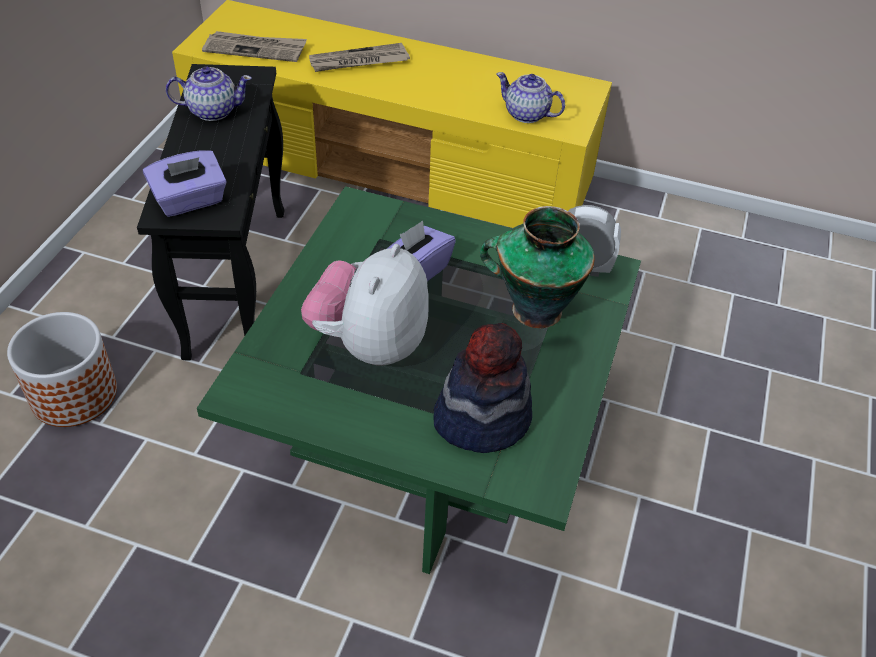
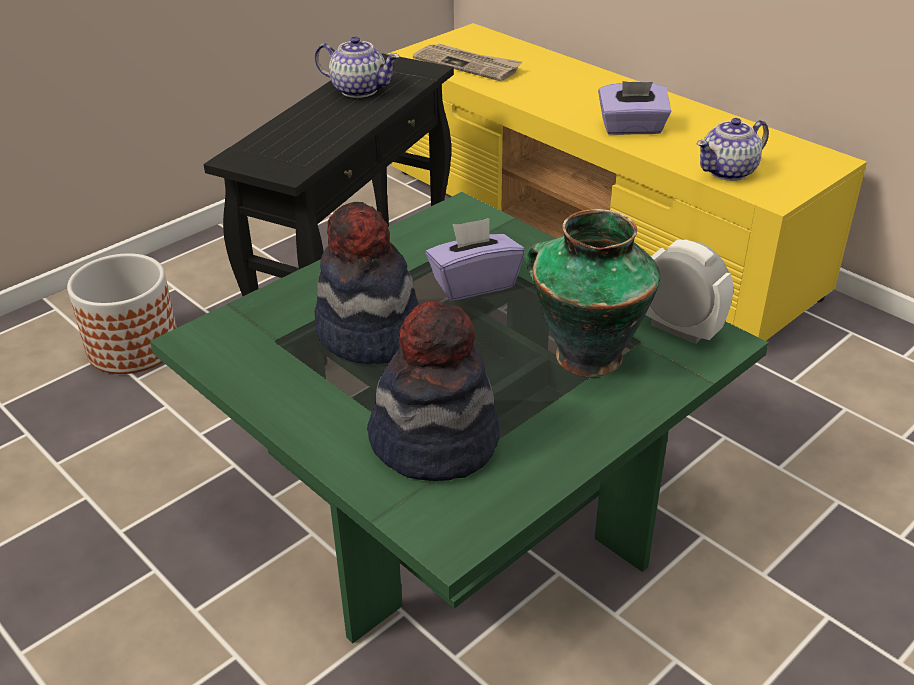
camera: 30 degrees right, 10 degrees down
(190, 201) = (270, 154): purple tissue box -> purple tissue box (632, 128)
(358, 61) = (567, 92): newspaper -> none
(370, 344) = (369, 335): plush toy -> hat
(527, 114) = (729, 171): teapot -> teapot turned 90 degrees counterclockwise

